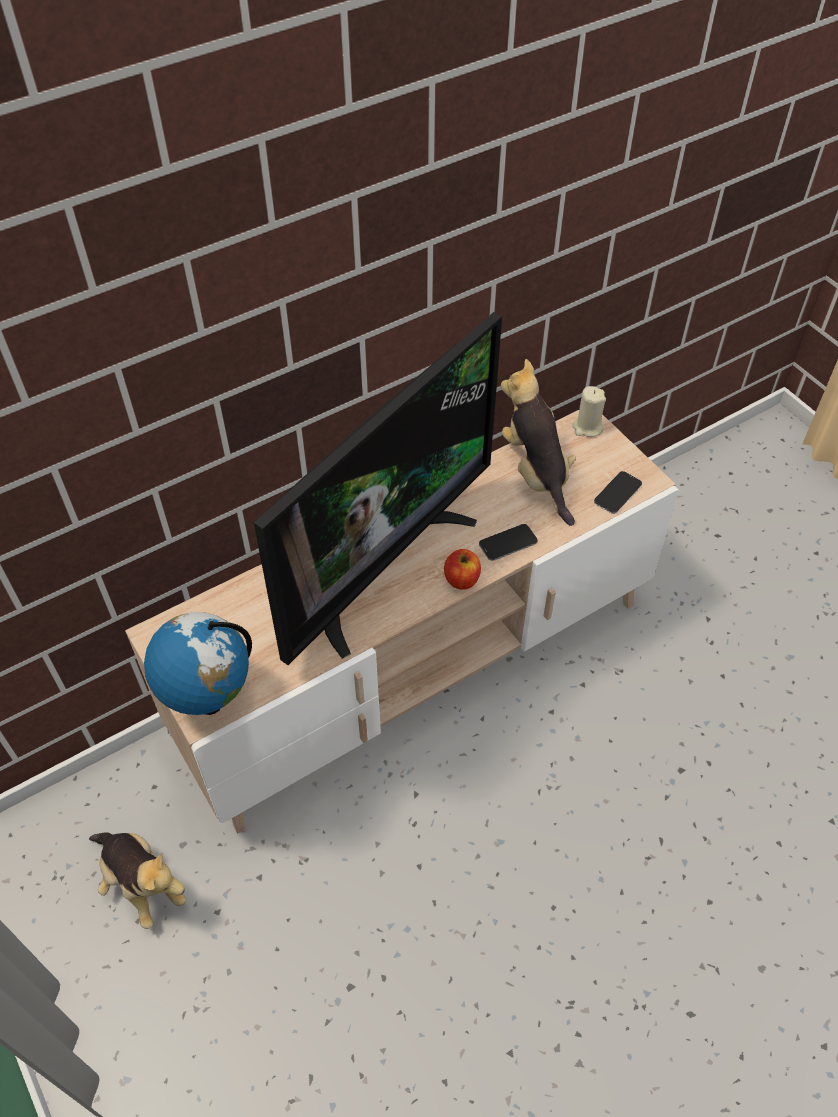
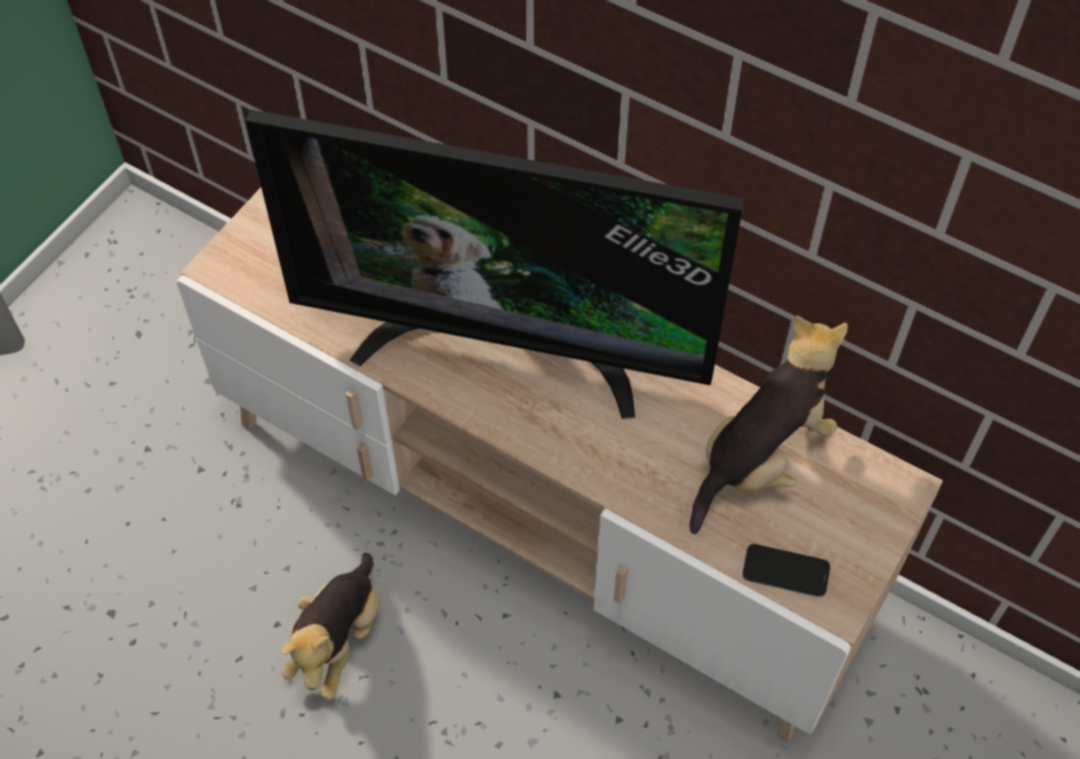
camera: 65 degrees right, 5 degrees up
(141, 884) = (151, 366): plush toy -> plush toy (338, 640)
(208, 700) = (240, 263): globe -> none
(461, 579) = (530, 437): apple -> none
(508, 543) = (617, 468): phone -> none
(587, 427) = (890, 491): beige candle -> none

